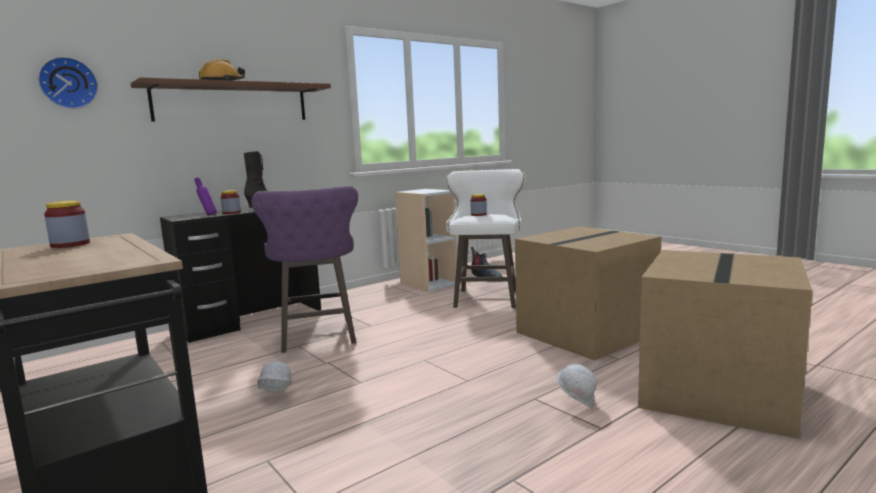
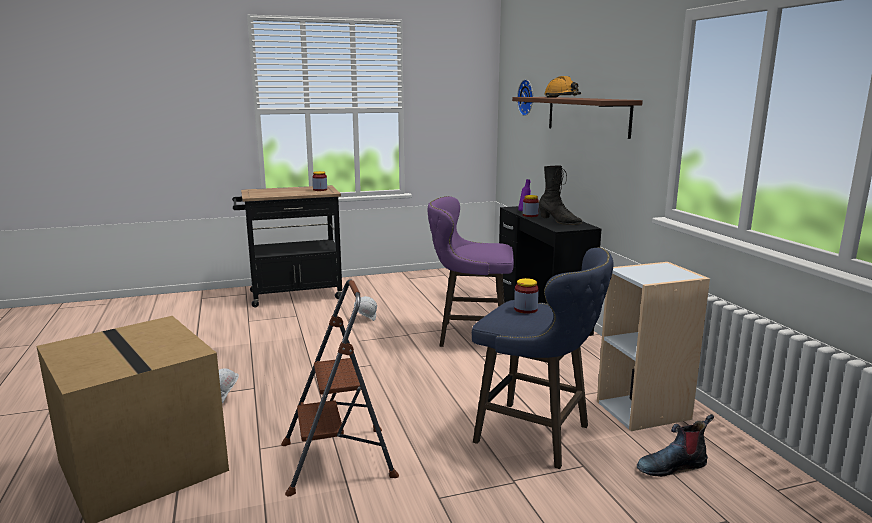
camera: 110 degrees right, 5 degrees up
(487, 297) = (537, 435): white stool -> blue stool
(585, 332) = (341, 458): cardboard box -> brown step ladder

